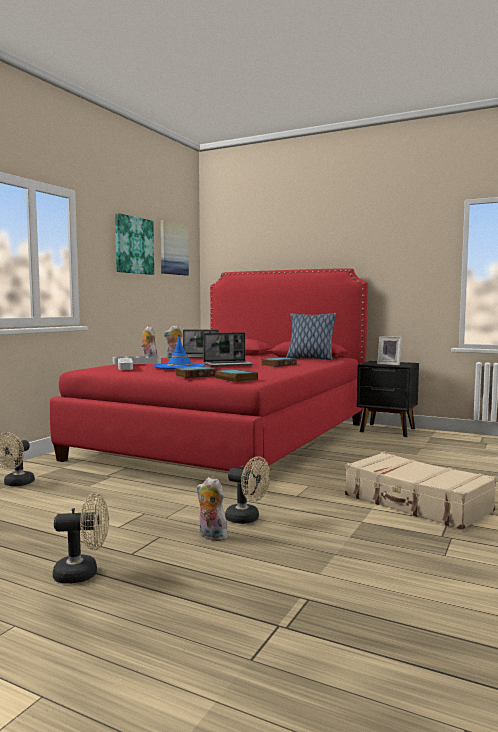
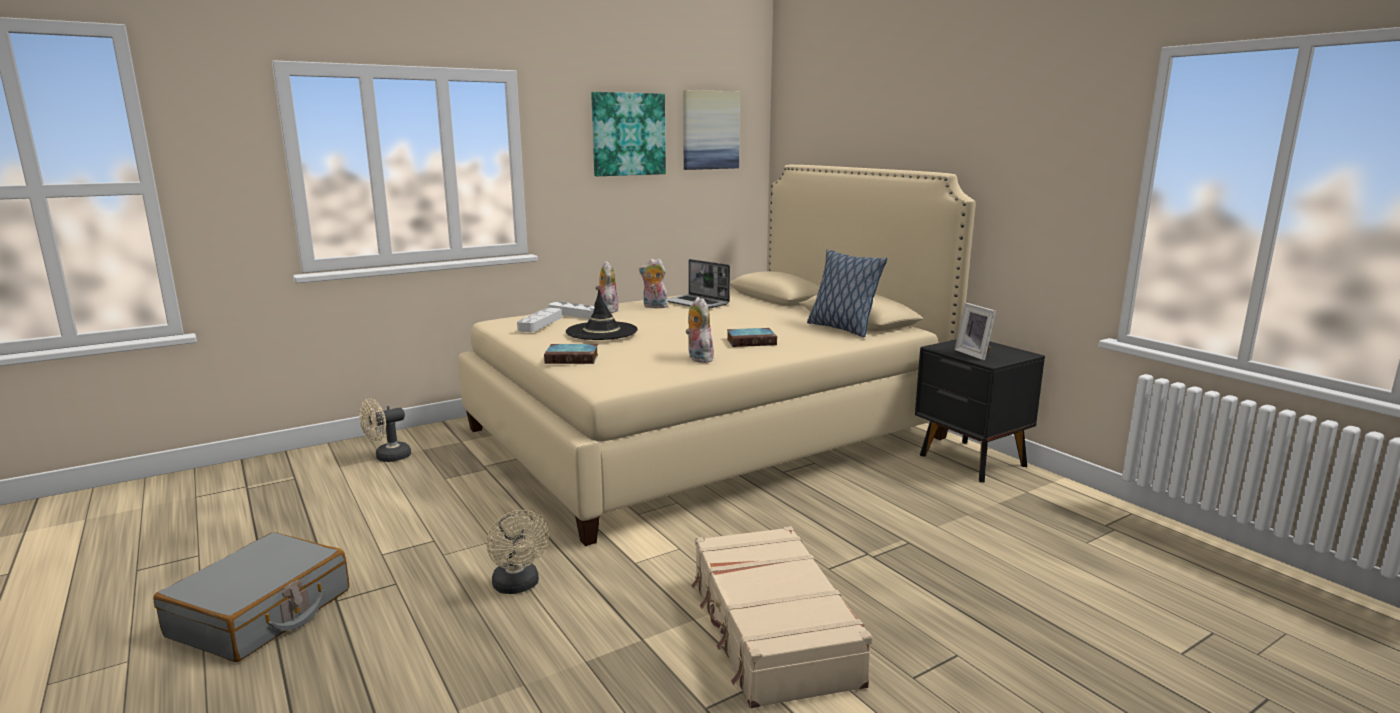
camera: 30 degrees right, 10 degrees up
(83, 573) = (261, 613): beige fan -> grey suitcase
(179, 366) = (602, 331): blue hat -> black hat
(211, 536) = (441, 601): plush toy -> plush toy (698, 358)
(228, 365) = (681, 333): laptop -> none
(229, 440) = (706, 433): red bed -> beige bed
(235, 379) = (599, 375): book -> none

